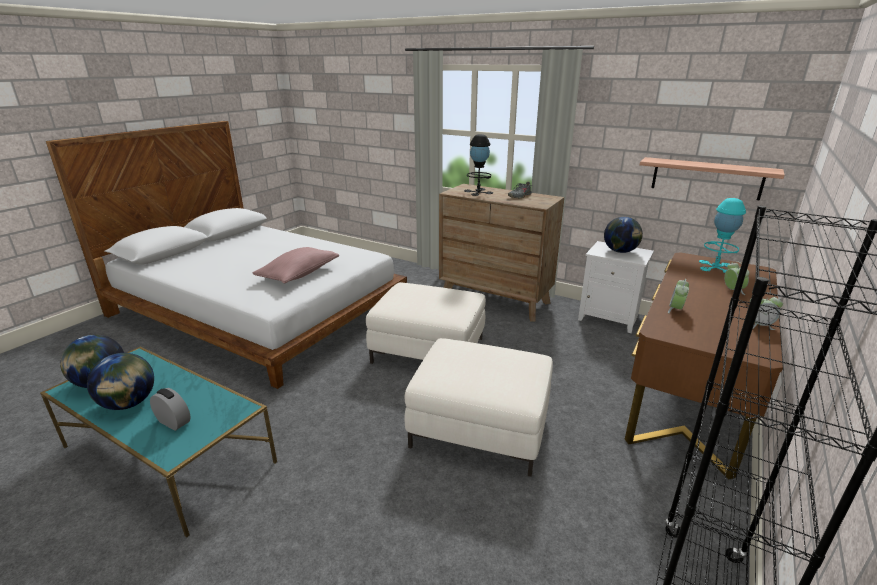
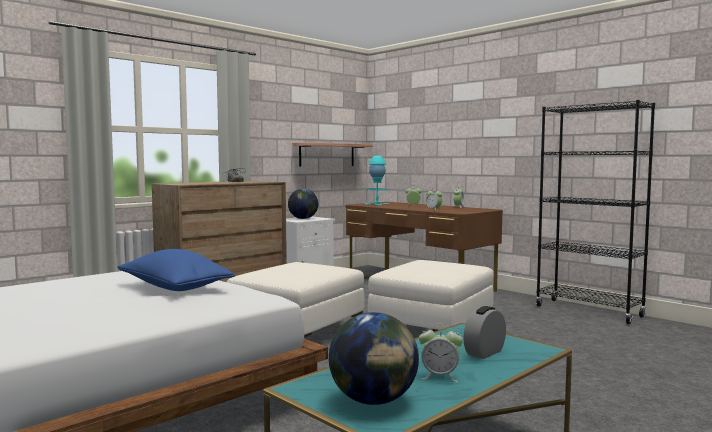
camera: 75 degrees left, 20 degrees down
(129, 403) = (440, 376): globe -> alarm clock
(299, 274) = (174, 288): pink pillow -> blue pillow
(478, 192) = (198, 183): black table lamp -> none

